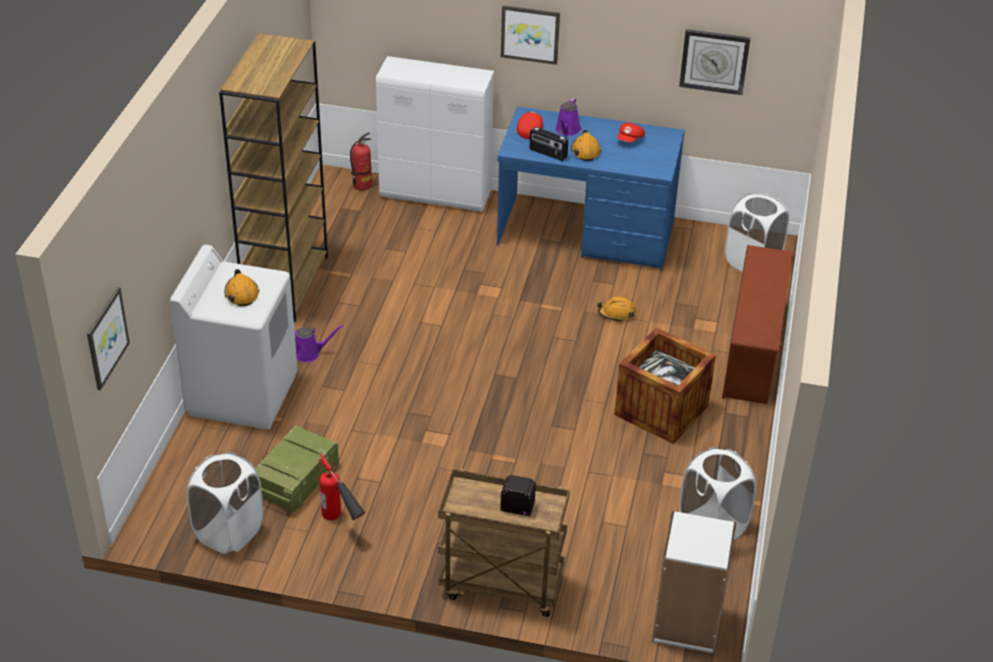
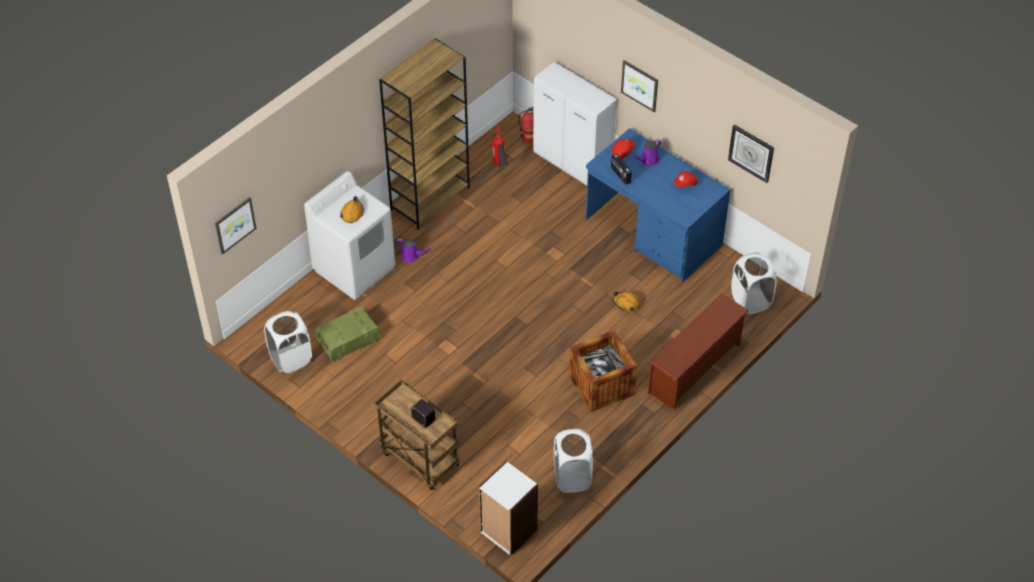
camera: 30 degrees right, 10 degrees up
(341, 524) = (355, 380): fire extinguisher -> fire extinguisher (500, 168)
(585, 151) = (647, 182): orange hard hat -> none

